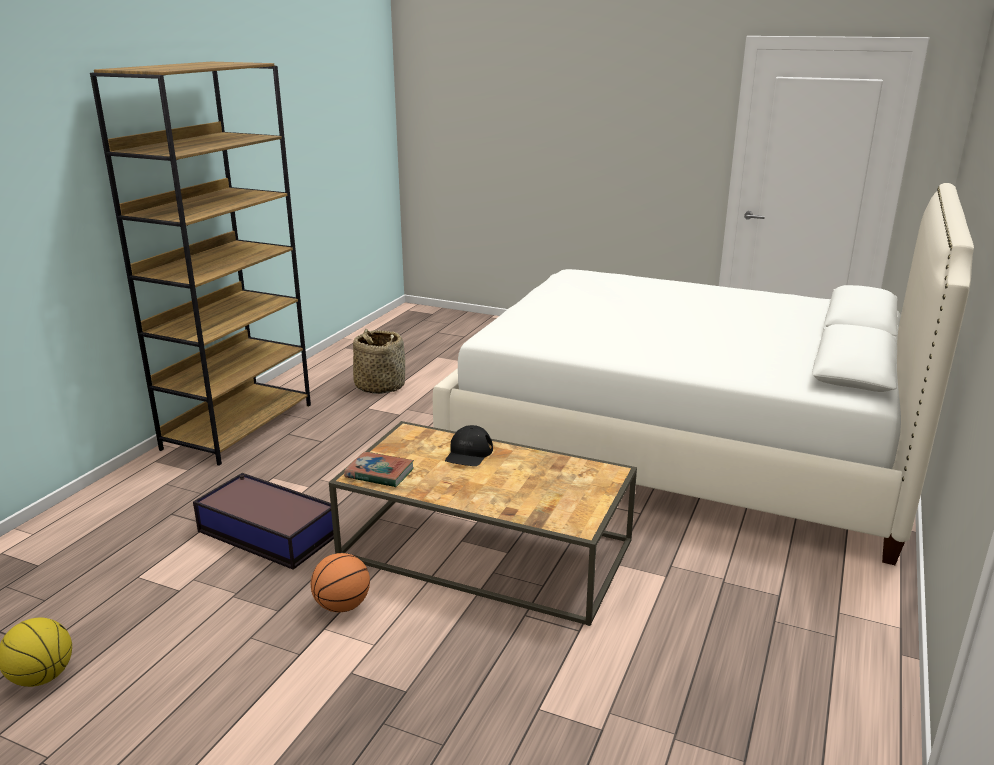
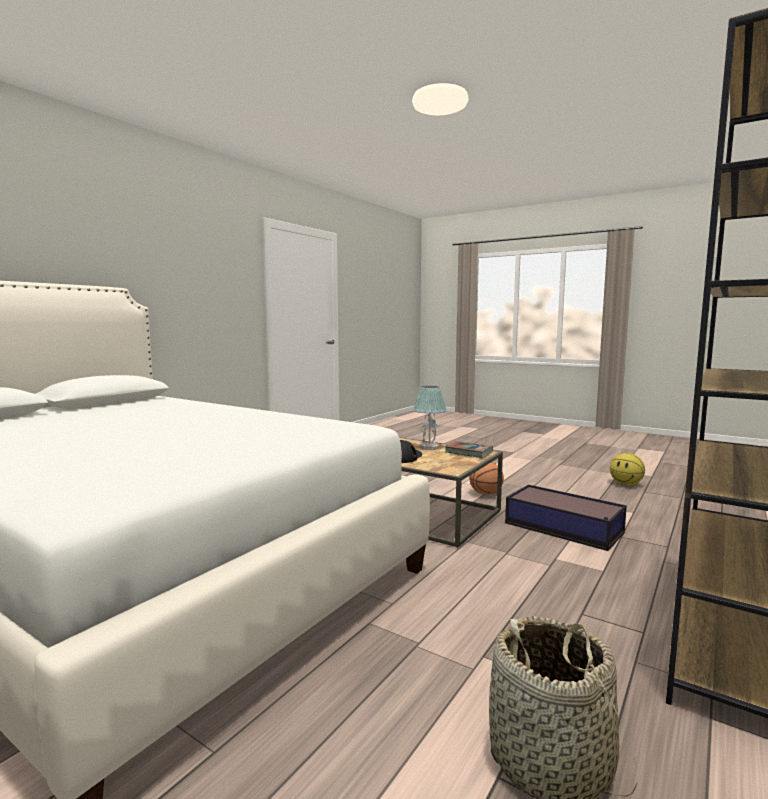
camera: 170 degrees left, 15 degrees down
(436, 484) = (429, 447): none -> table lamp

